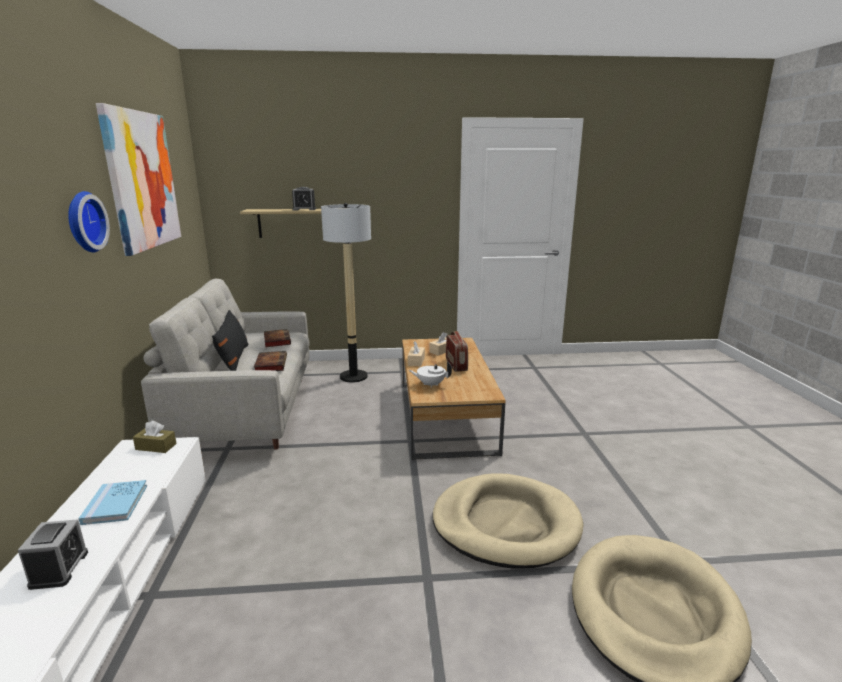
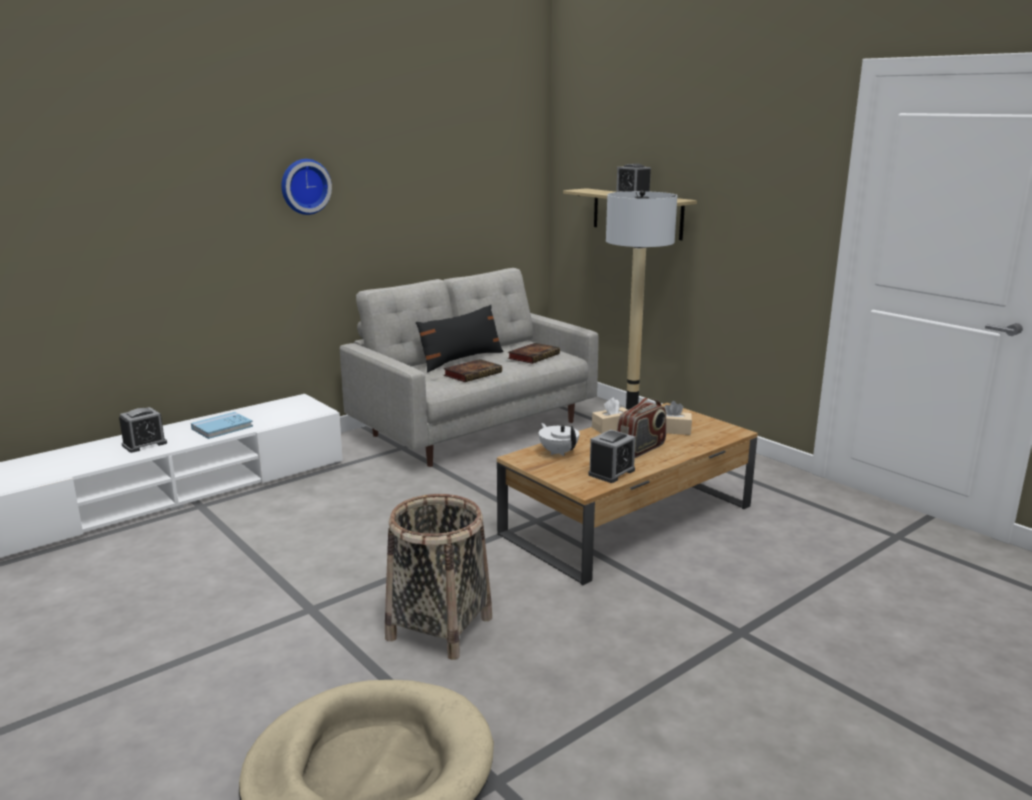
camera: 55 degrees right, 0 degrees up
(142, 180) = (418, 148): picture -> none
(156, 447) = (307, 406): brown tissue box -> none
(477, 381) = (611, 472): none -> alarm clock
(505, 524) = (440, 627): beige dog bed -> basket

